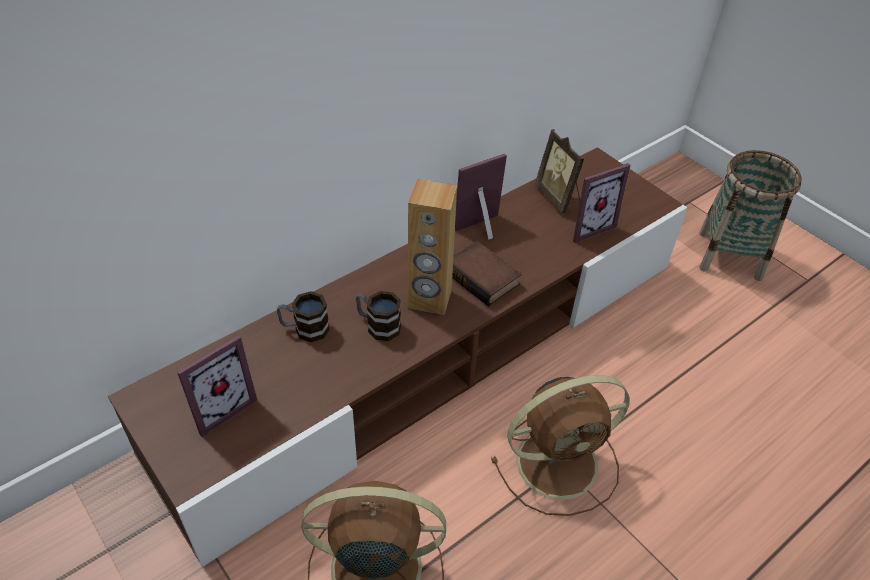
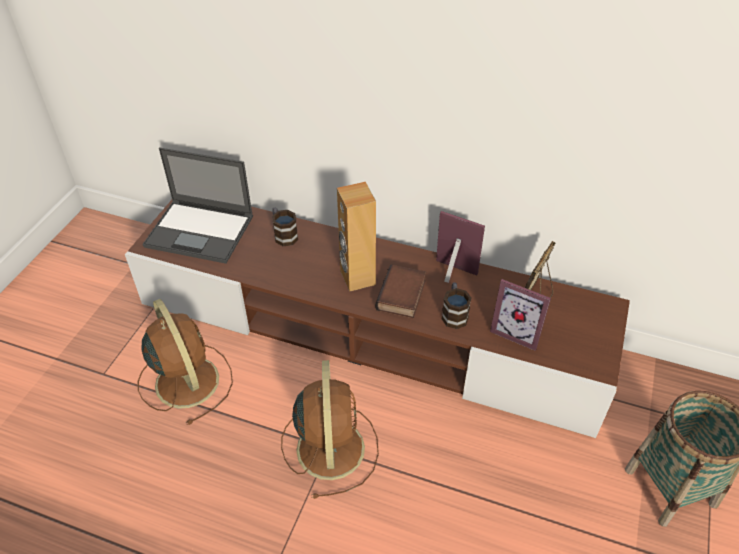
camera: 60 degrees right, 0 degrees up
(219, 407) = (201, 231): picture frame -> laptop
(378, 325) = (313, 264): mug -> mug (454, 313)
(560, 462) = (330, 446): brown fan -> brown fan turned 135 degrees counterclockwise

